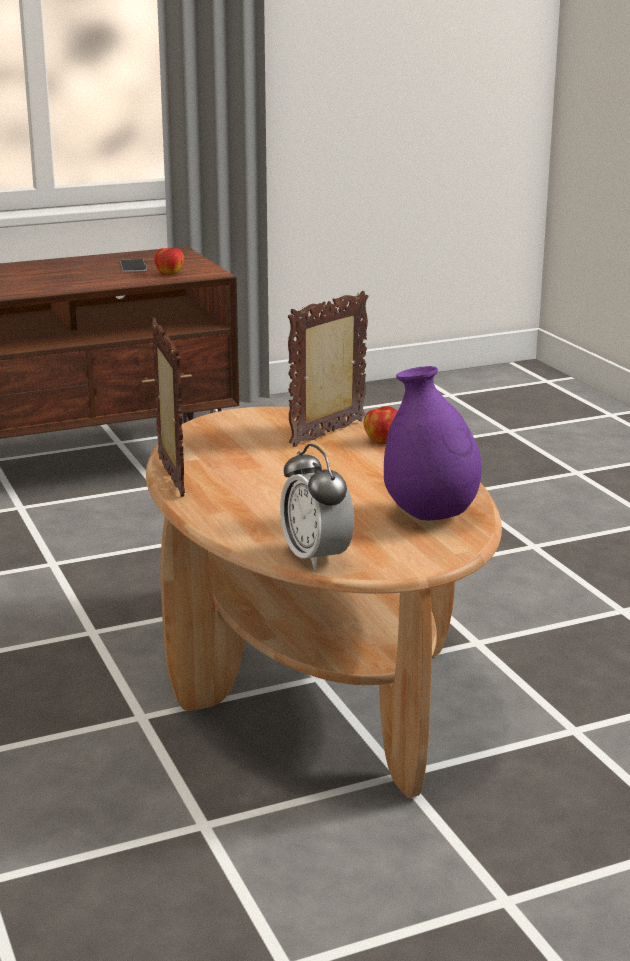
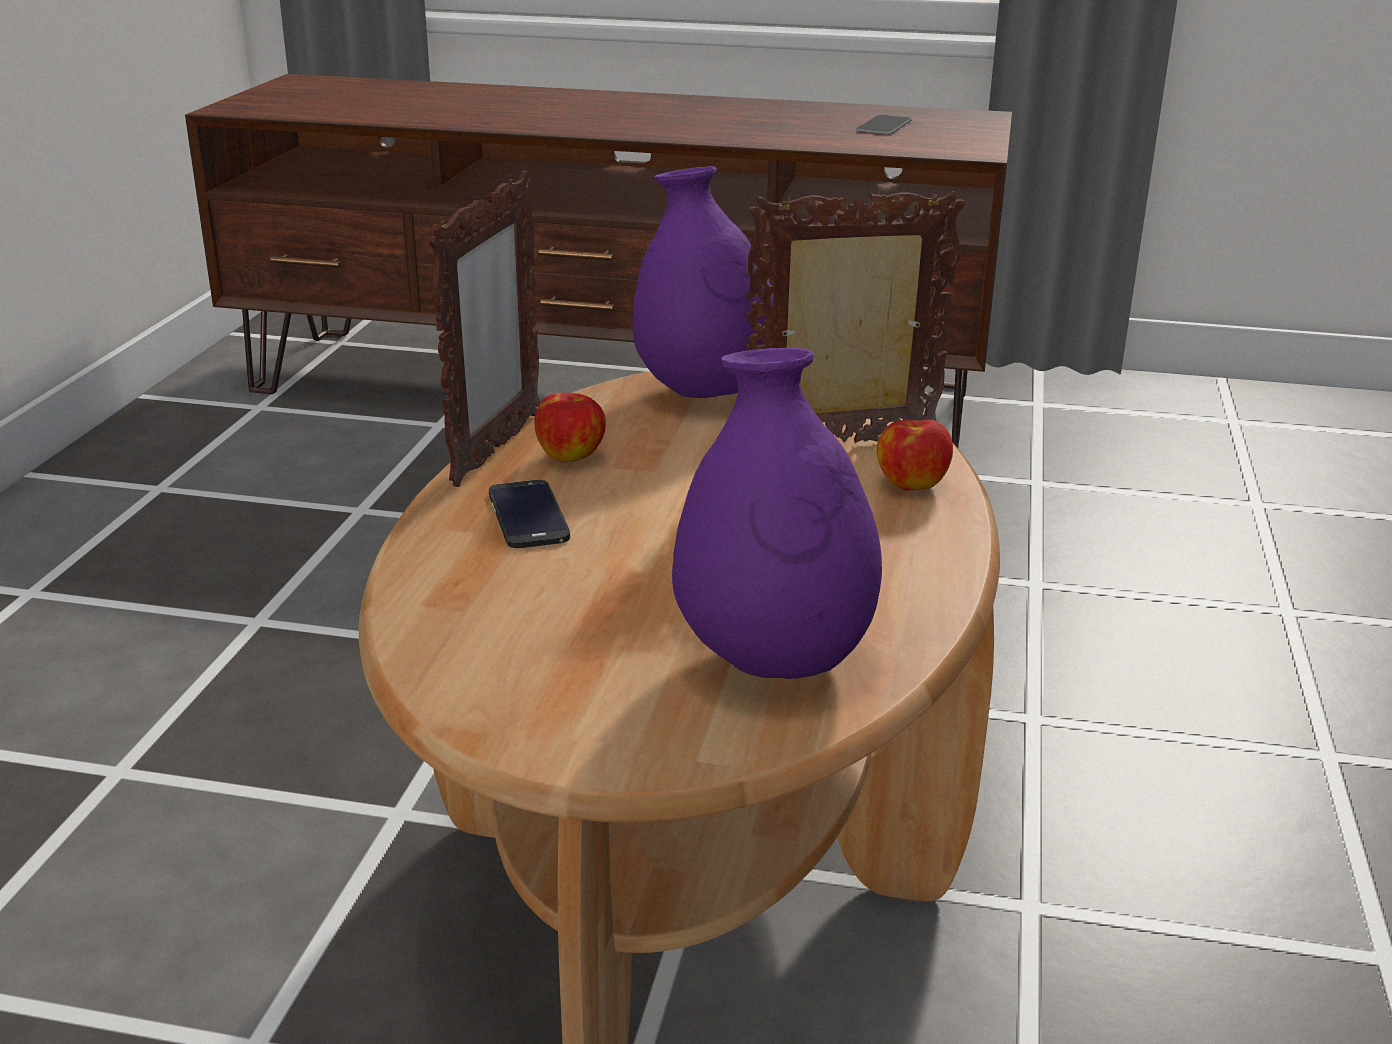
camera: 35 degrees right, 5 degrees up
(169, 274) = (915, 143): apple -> apple (571, 456)
(226, 428) = (704, 393): none -> purple vase
(238, 498) = (528, 515): none -> phone
(316, 557) = (457, 672): alarm clock -> none

